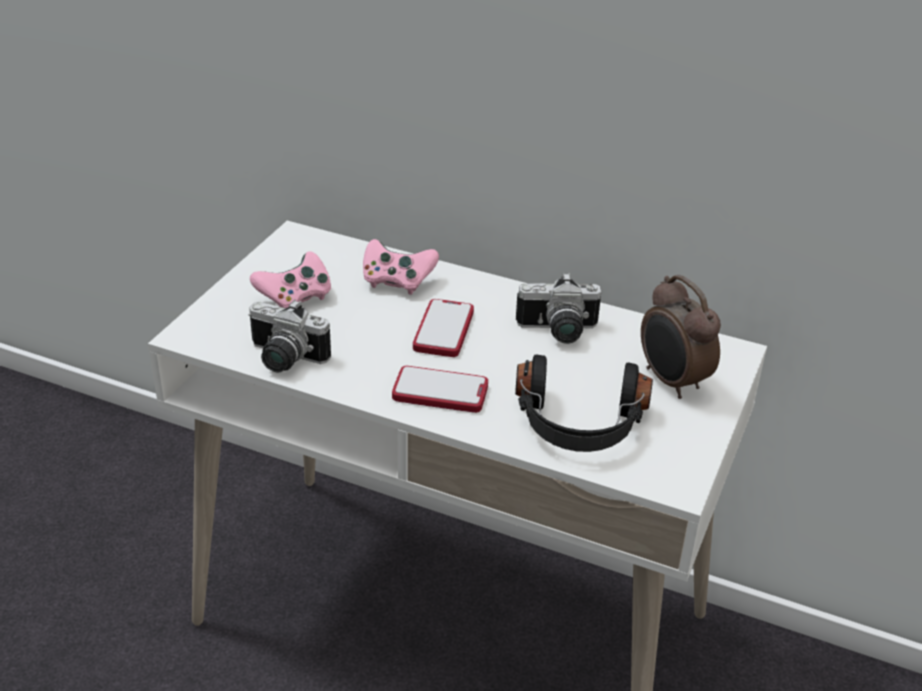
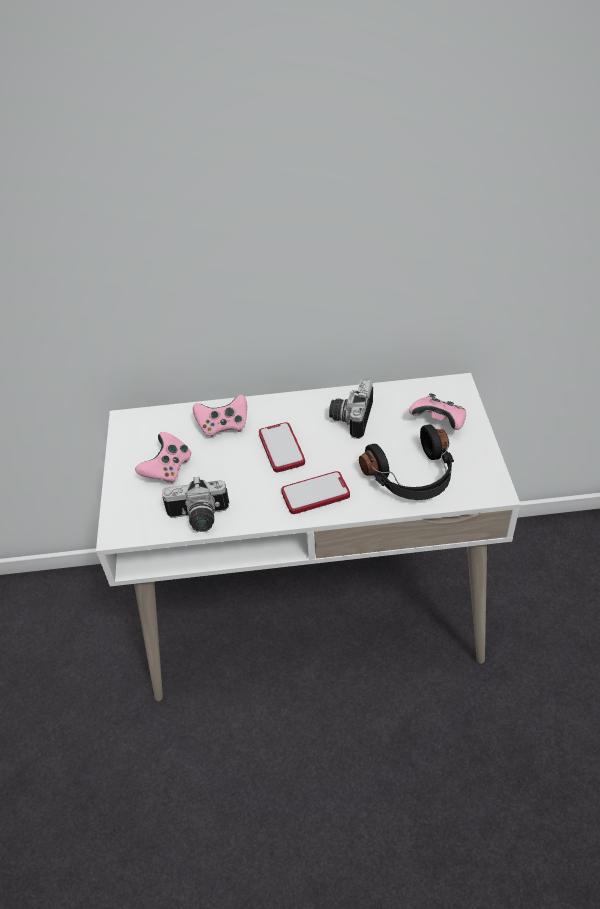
camera: 25 degrees left, 10 degrees up
(558, 332) = (350, 417): camera -> camera turned 135 degrees clockwise
(671, 382) = (439, 422): alarm clock -> pink game controller

